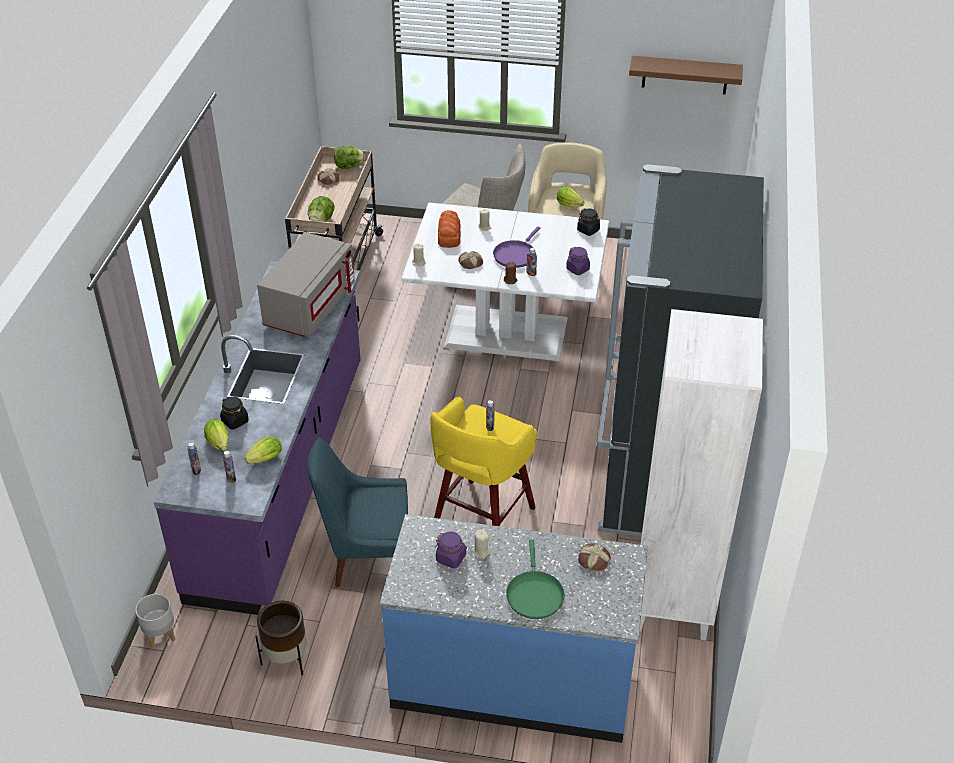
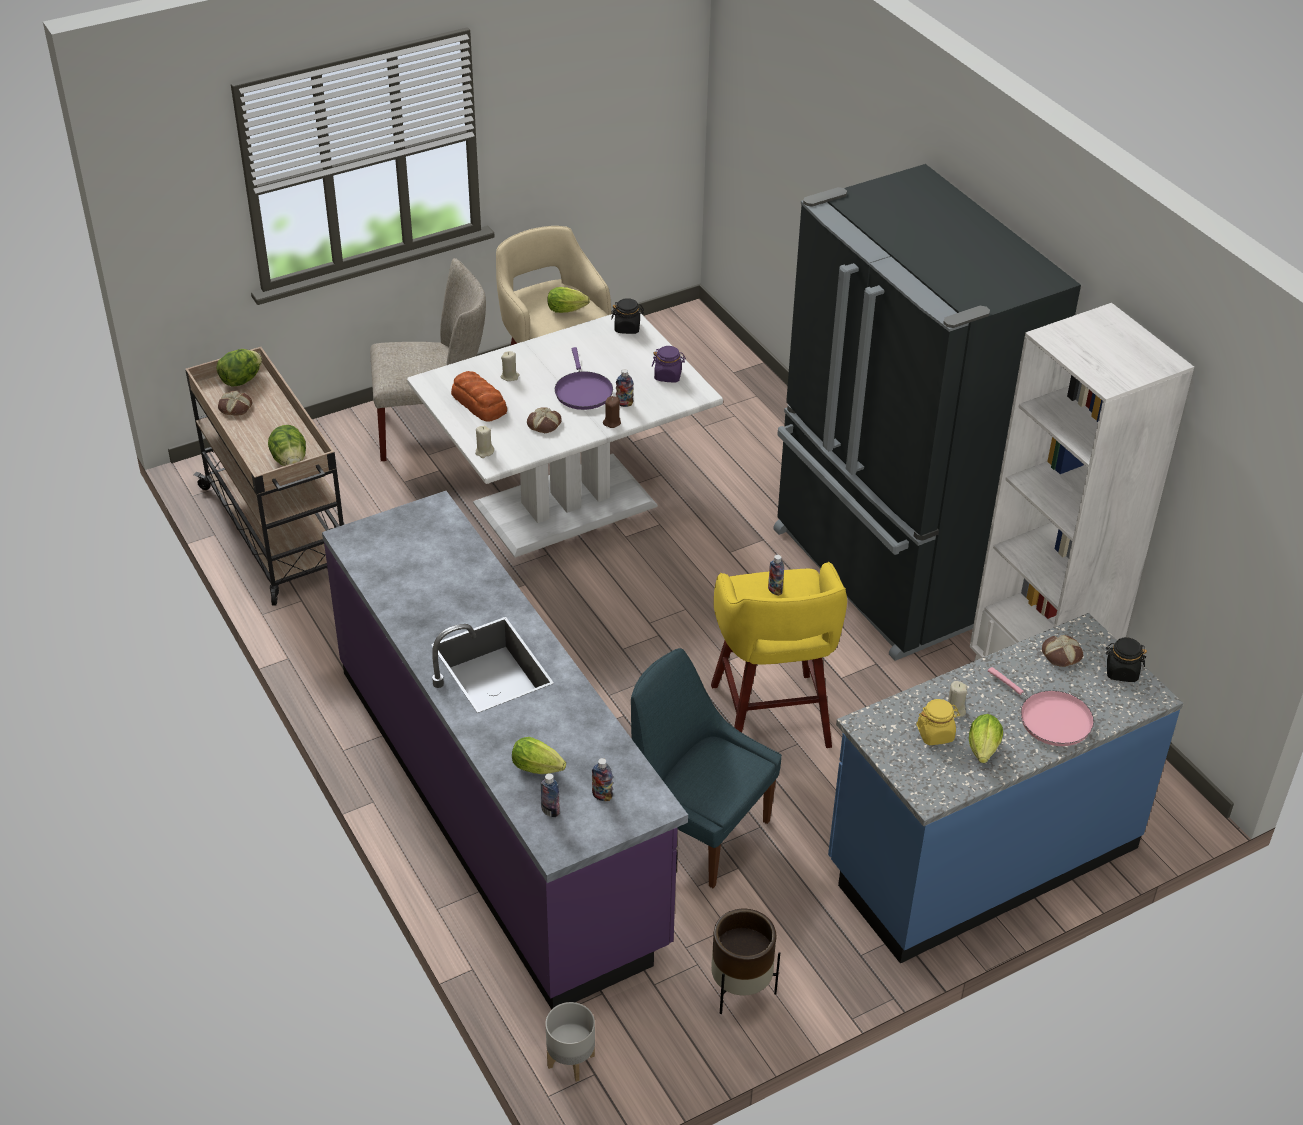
camera: 40 degrees left, 0 degrees up
(235, 421) = (523, 733): black jar -> black jar (1121, 672)
(264, 460) = (613, 755): lettuce -> lettuce (983, 751)
(309, 307) = (441, 561): grey microwave -> none
(366, 557) = (698, 830): blue chair -> blue chair turned 75 degrees clockwise
(451, 558) = (935, 734): purple jar -> yellow jar
(534, 594) = (1050, 719): green frying pan -> pink frying pan
(685, 75) = (624, 95): brown shelf -> none

